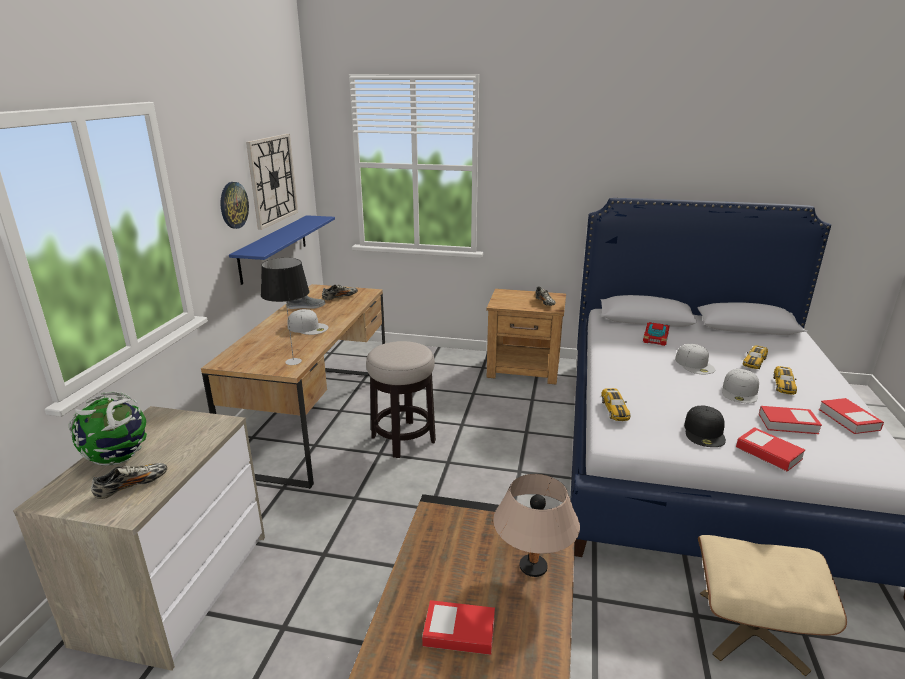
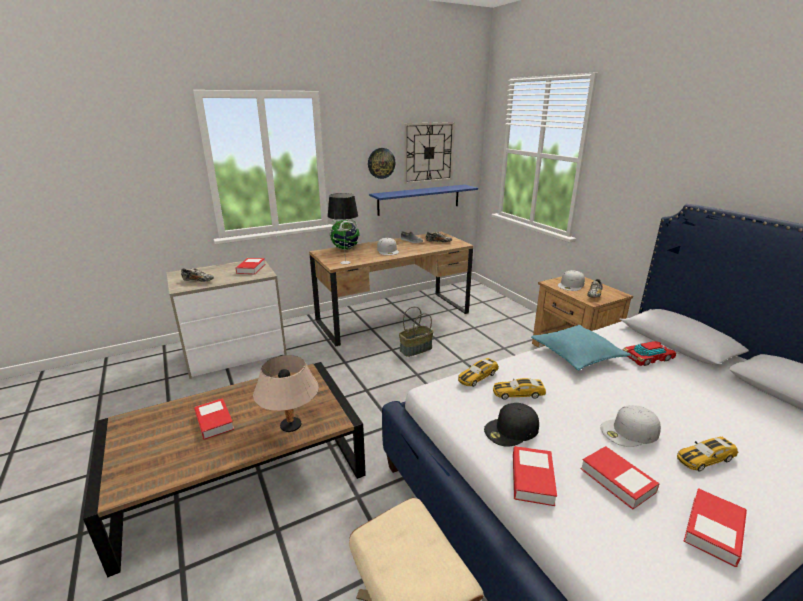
camera: 50 degrees right, 0 degrees up
(118, 458) = (216, 270): globe -> globe (345, 249)
(176, 427) = (251, 268): none -> book
(403, 439) = (416, 349): stool -> basket
(623, 356) = (577, 354): none -> turquoise pillow
(695, 364) = (635, 391): white cap -> white cap (571, 285)
(754, 362) = (721, 425): toy car -> toy car (518, 393)

